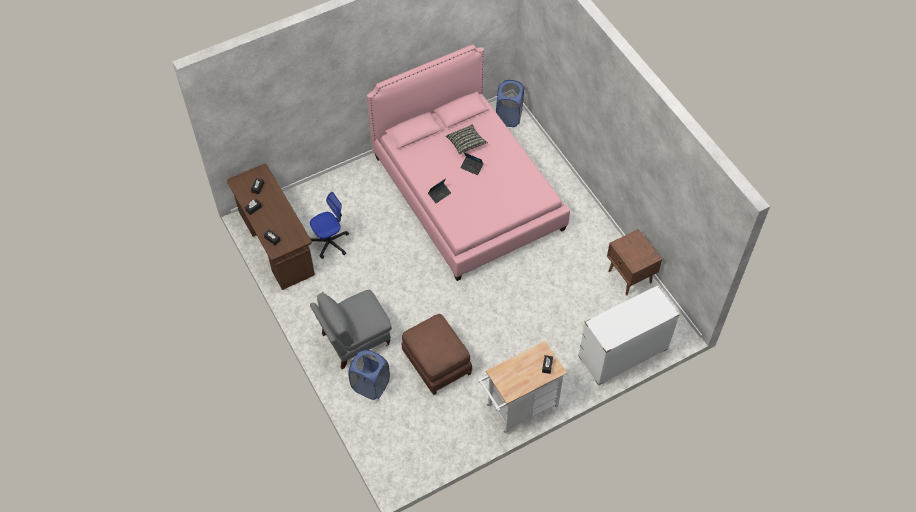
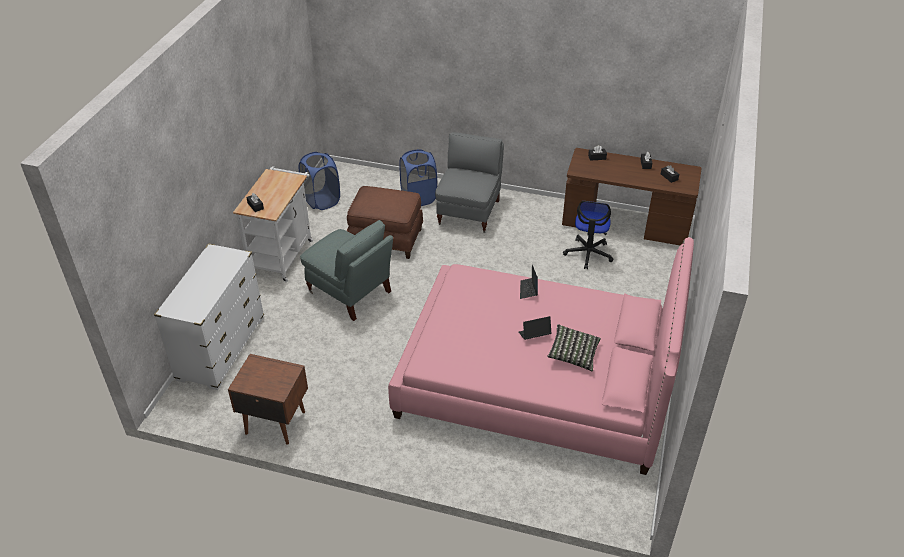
camera: 135 degrees right, 15 degrees down
(506, 335) = (350, 292): none -> grey armchair
(509, 117) = (610, 500): blue laundry basket -> blue laundry basket (321, 200)

